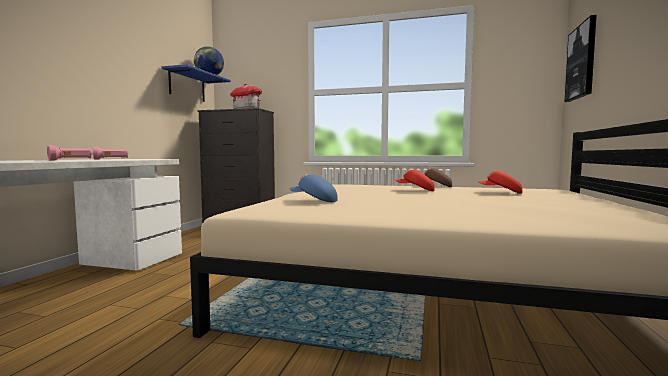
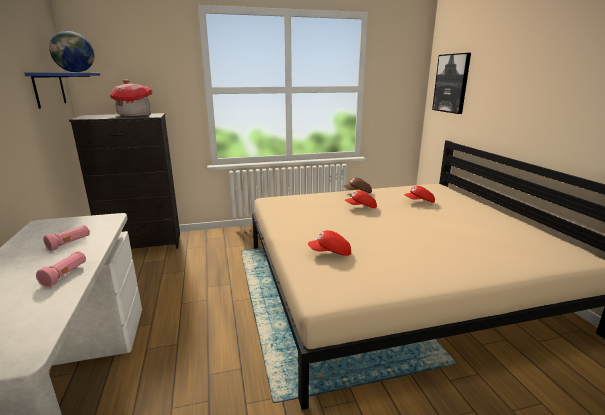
camera: 30 degrees left, 15 degrees up
(314, 201) = (330, 253): blue cap -> red cap

